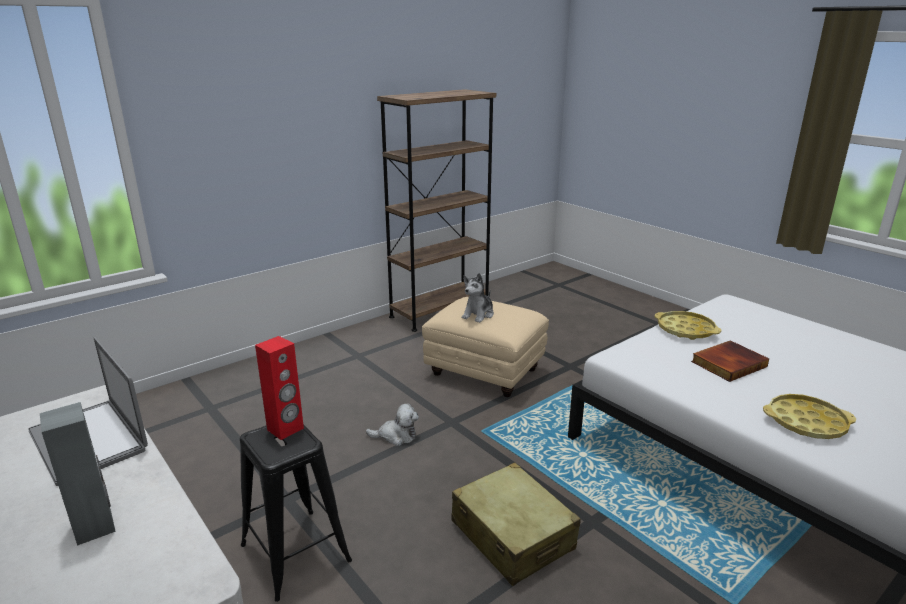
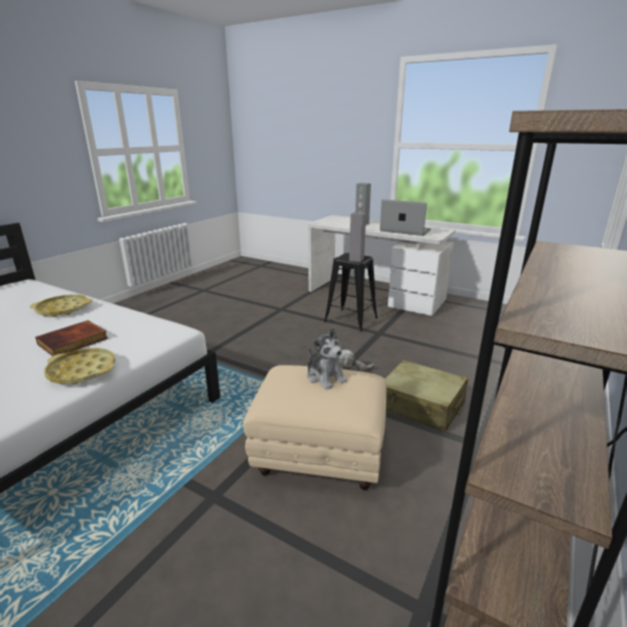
camera: 160 degrees right, 0 degrees up
(285, 429) = (356, 259): red speaker -> grey speaker
(478, 314) = (325, 377): plush toy -> plush toy turned 135 degrees clockwise
(512, 535) = (251, 341): beige suitcase -> beige suitcase (421, 405)

